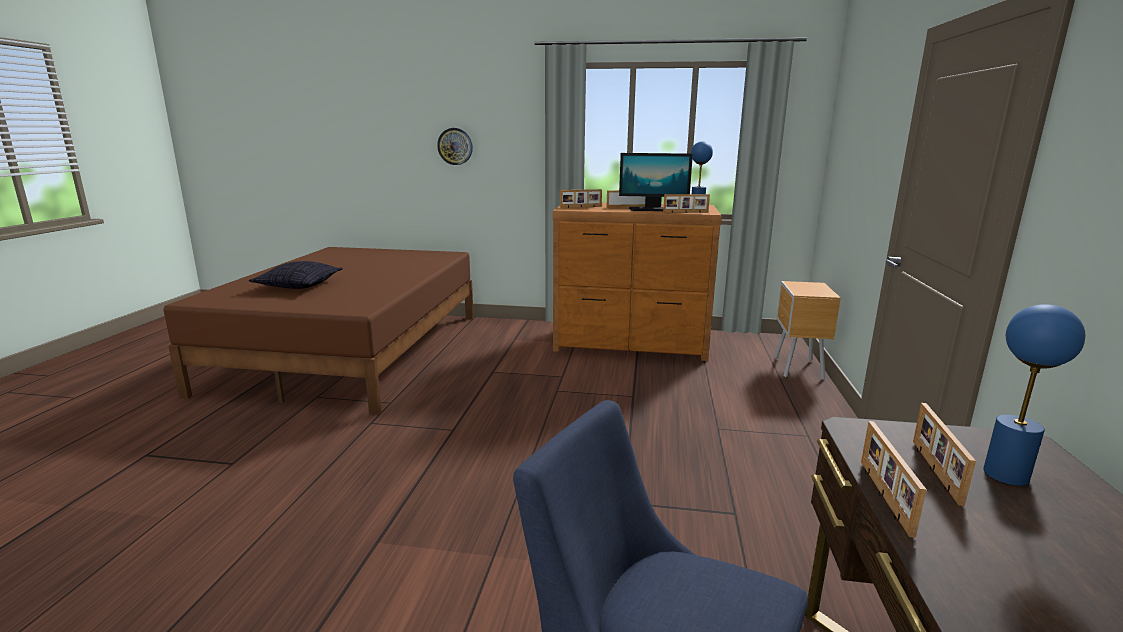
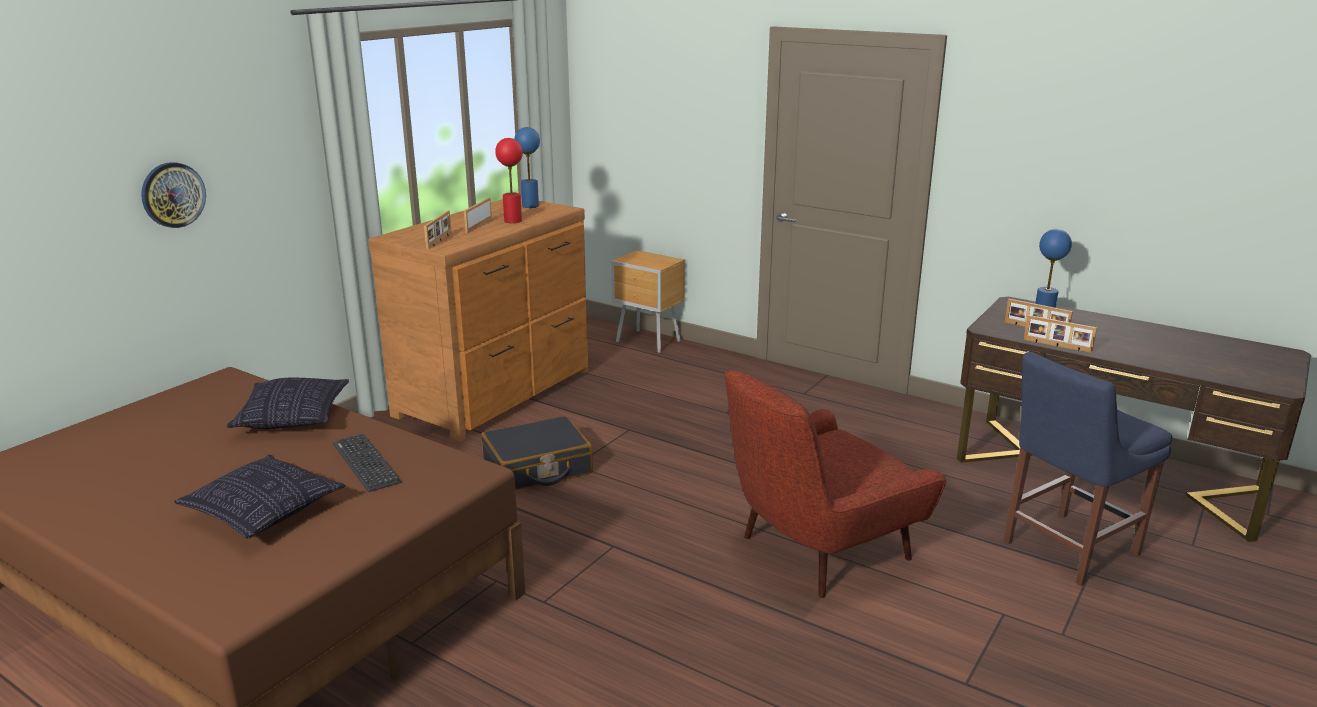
camera: 65 degrees left, 5 degrees up
(361, 290) = (366, 463): none -> keyboard
(410, 270) = (292, 418): none -> pillow
(500, 529) = (817, 551): none -> red armchair
(540, 380) = (537, 468): none -> black suitcase
(653, 210) = (513, 221): monitor -> red table lamp
(685, 212) = (552, 215): picture frame -> none

